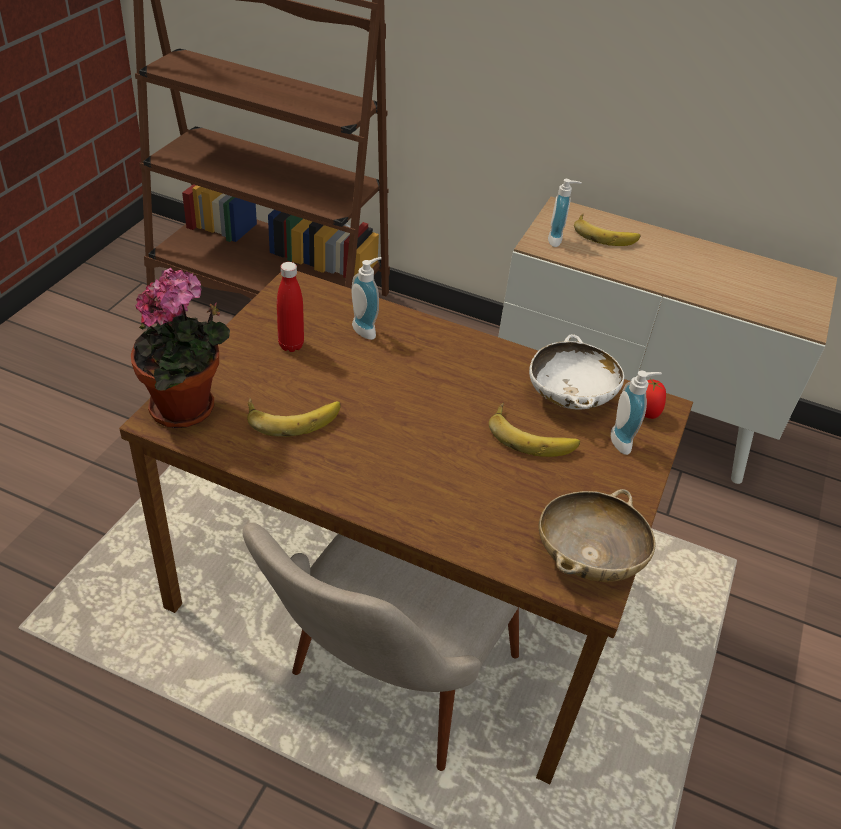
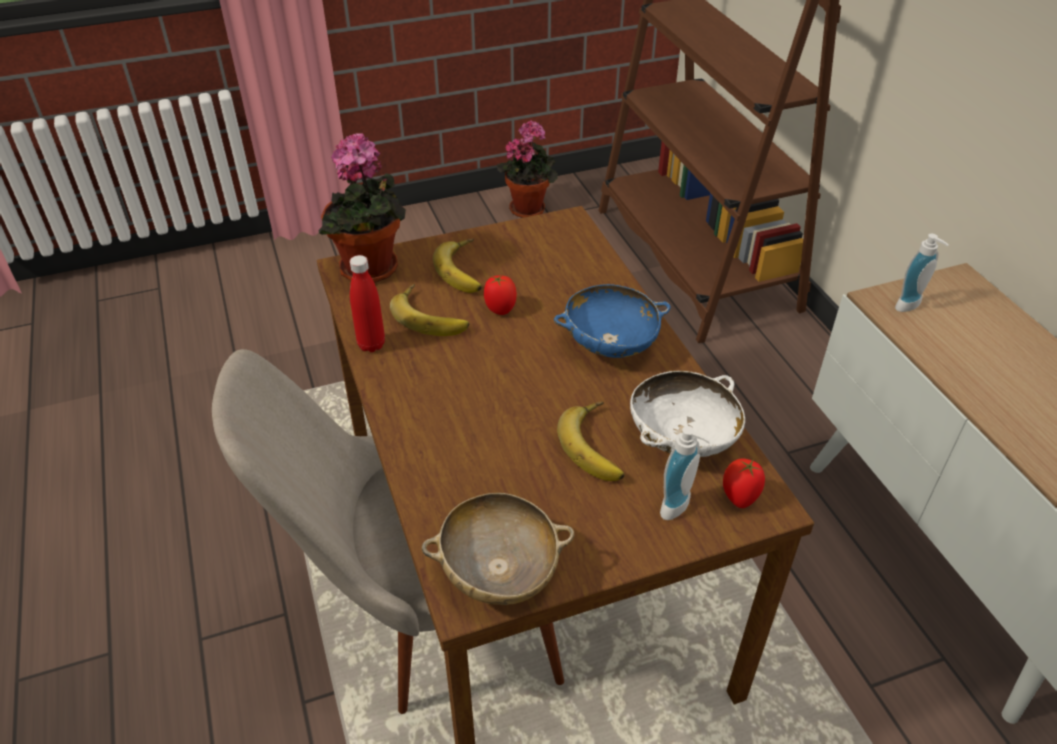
camera: 50 degrees right, 0 degrees up
(77, 312) = (529, 207): none -> potted plant
(291, 345) = (502, 265): red bottle -> red bottle (371, 344)
(338, 380) = (500, 309): none -> tomato
(367, 329) = (578, 284): soap dispenser -> none
(446, 360) = (610, 343): none -> blue bowl
(605, 234) = (982, 326): banana -> banana (466, 270)

